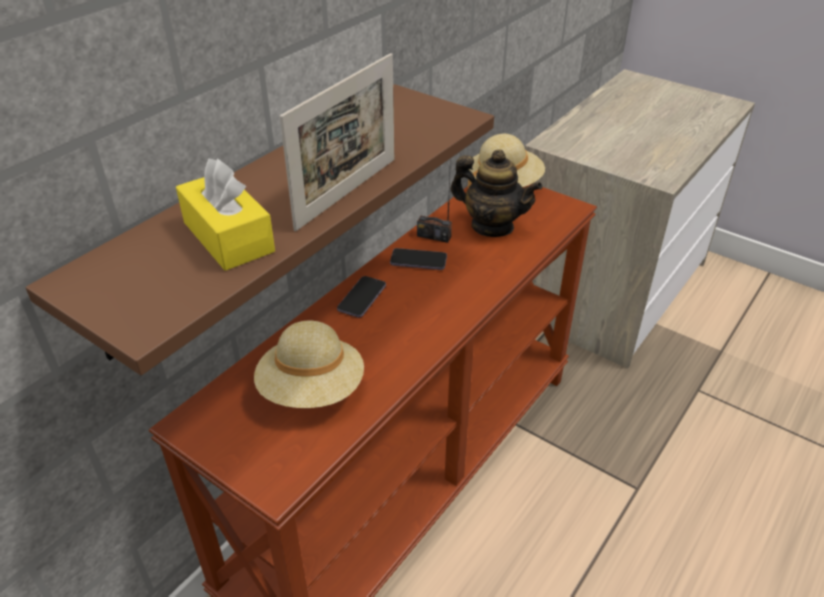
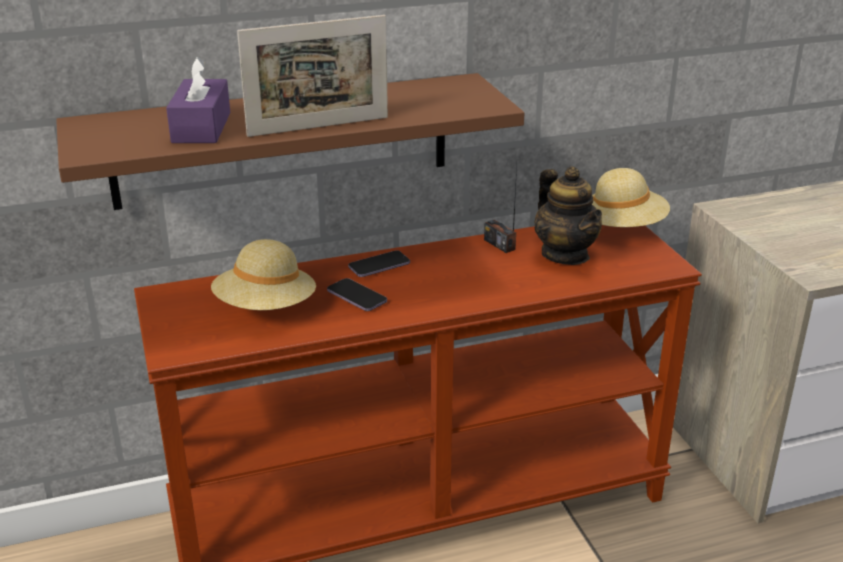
camera: 35 degrees right, 10 degrees down
(228, 237) = (201, 127): yellow tissue box -> purple tissue box
(418, 261) = (461, 257): phone -> phone (357, 297)

